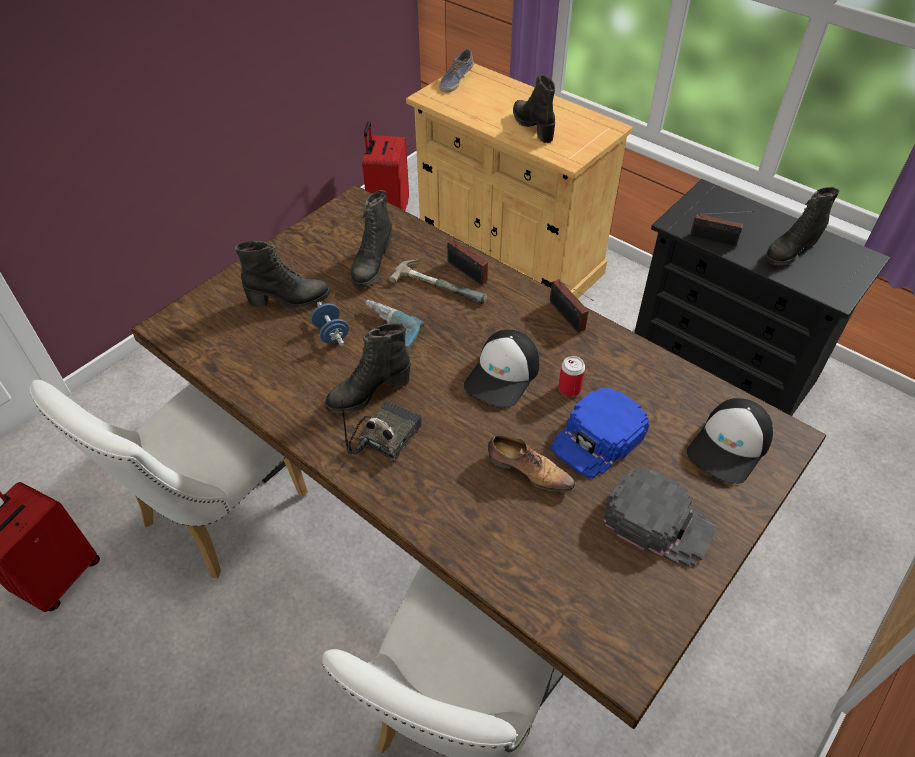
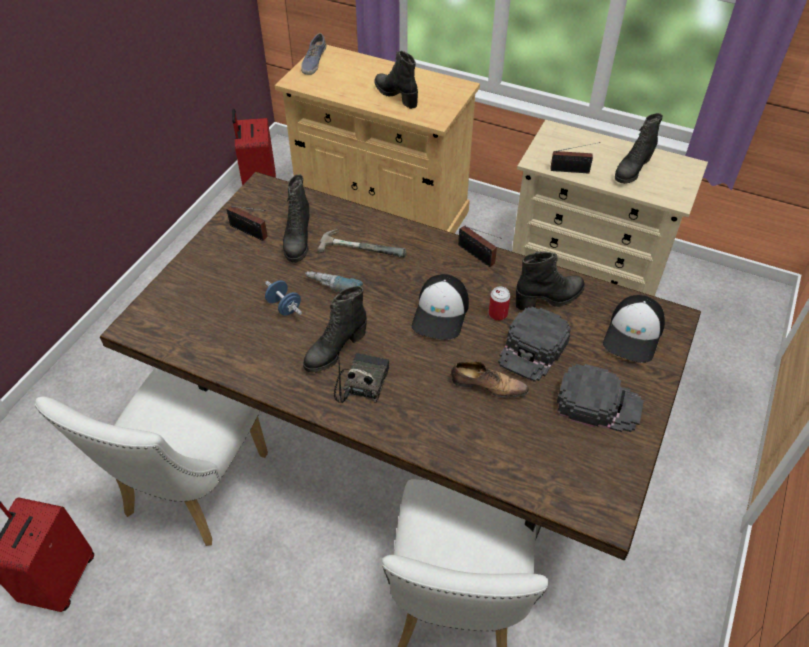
camera: 15 degrees left, 0 degrees up
(289, 300) = (235, 284): black boot -> black boot (549, 298)
(468, 273) = (383, 233): radio -> radio (250, 232)
(598, 438) = (533, 349): blue cap -> black cap
(722, 366) = (587, 273): black dresser -> beige dresser

